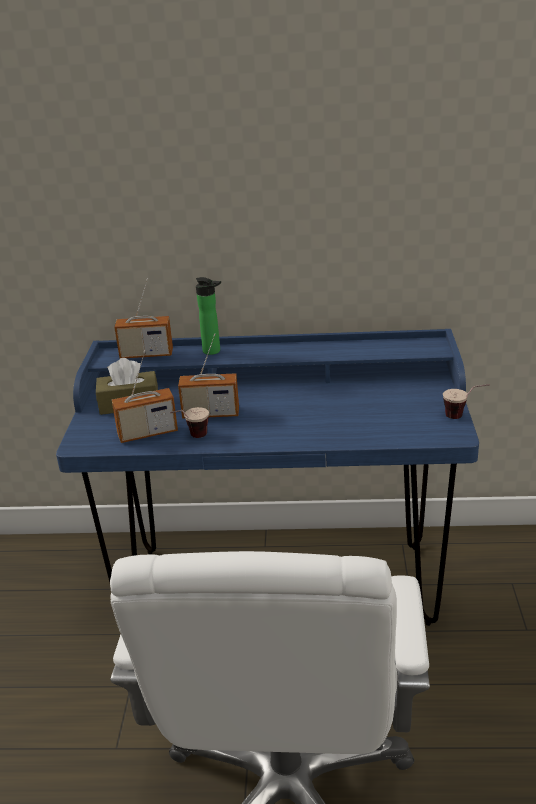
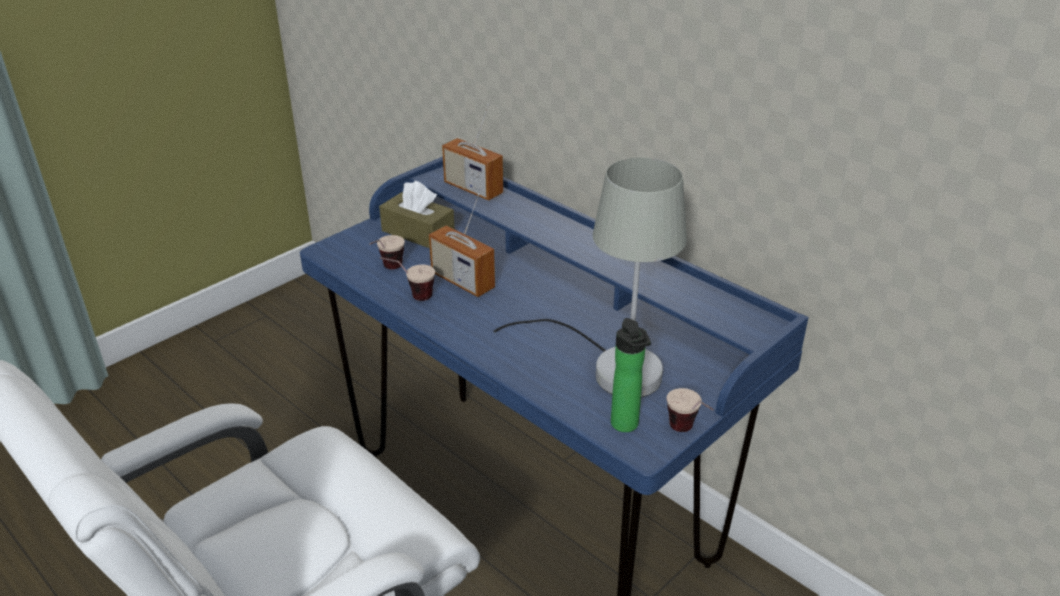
camera: 40 degrees right, 5 degrees up
(147, 433) = (387, 270): radio -> cup
(214, 351) = (532, 215): bottle -> bottle (626, 426)
(375, 409) = (611, 367): none -> grey table lamp

